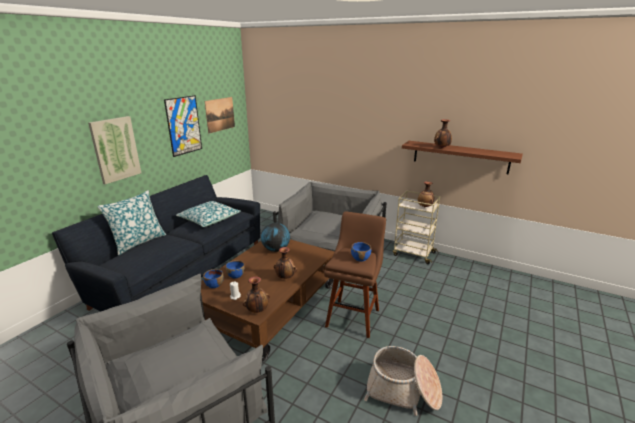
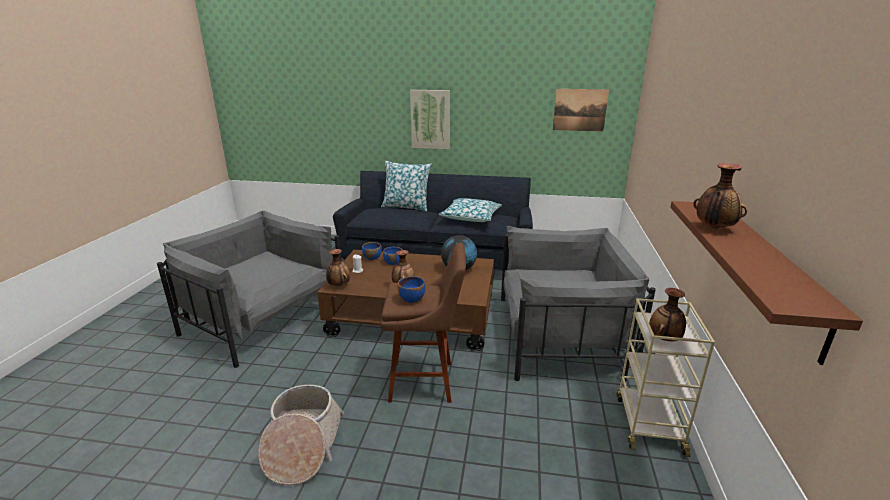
camera: 70 degrees right, 0 degrees up
(184, 125) = (517, 113): picture -> none

